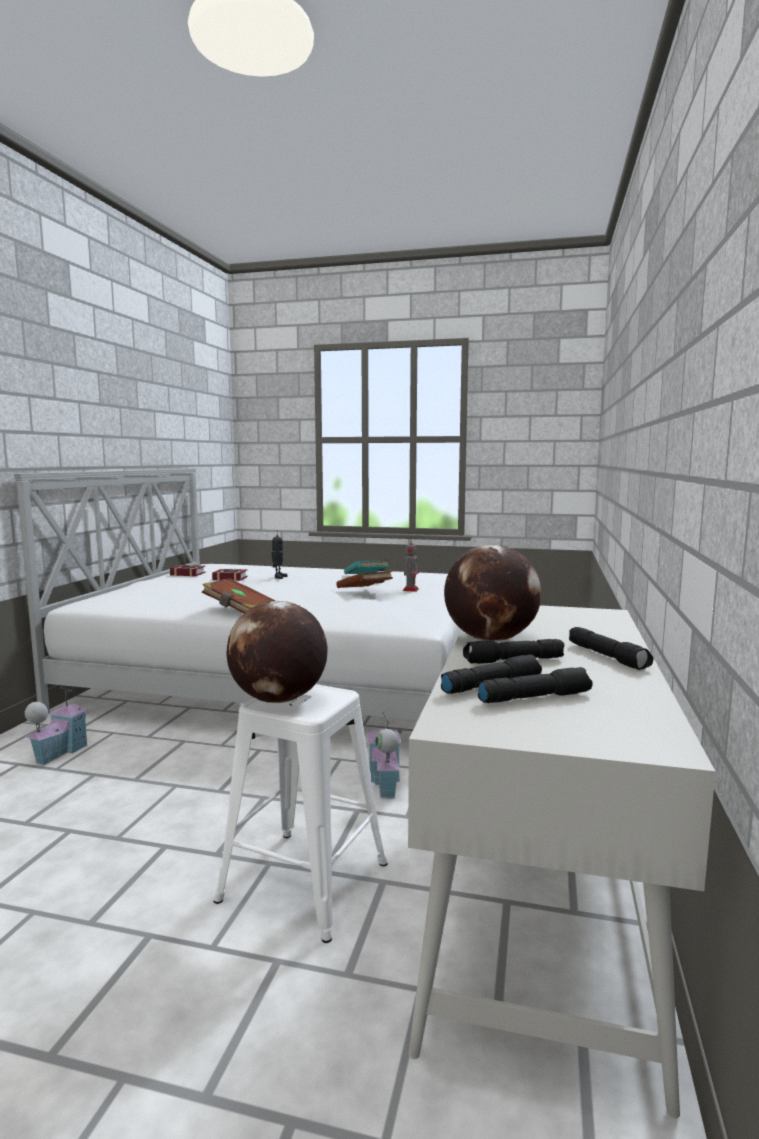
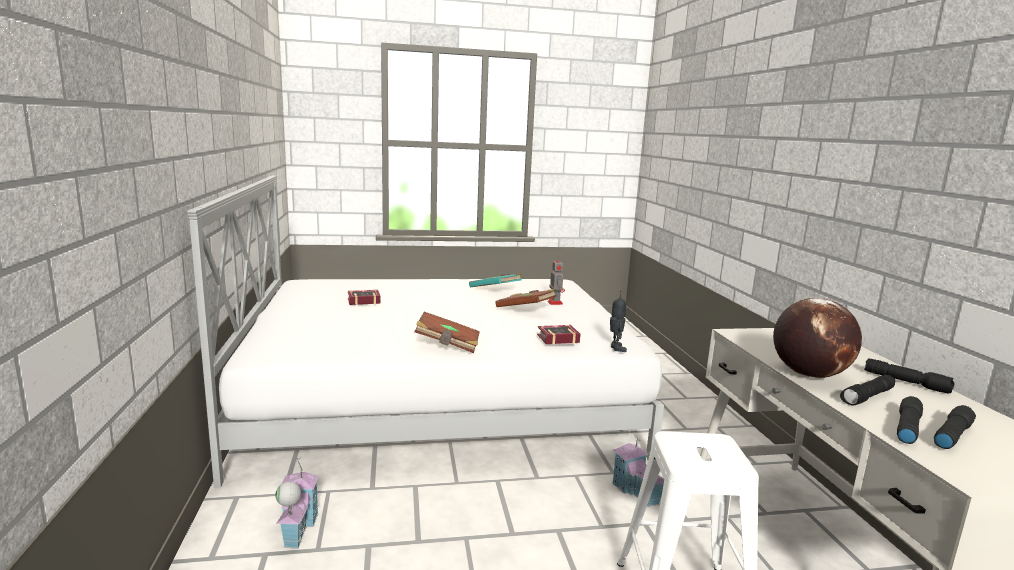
camera: 25 degrees left, 5 degrees up
(187, 574) = (303, 297): book -> book (556, 338)
(278, 577) = (411, 295): toy robot -> toy robot (616, 348)
(278, 700) = (692, 457): globe -> none

